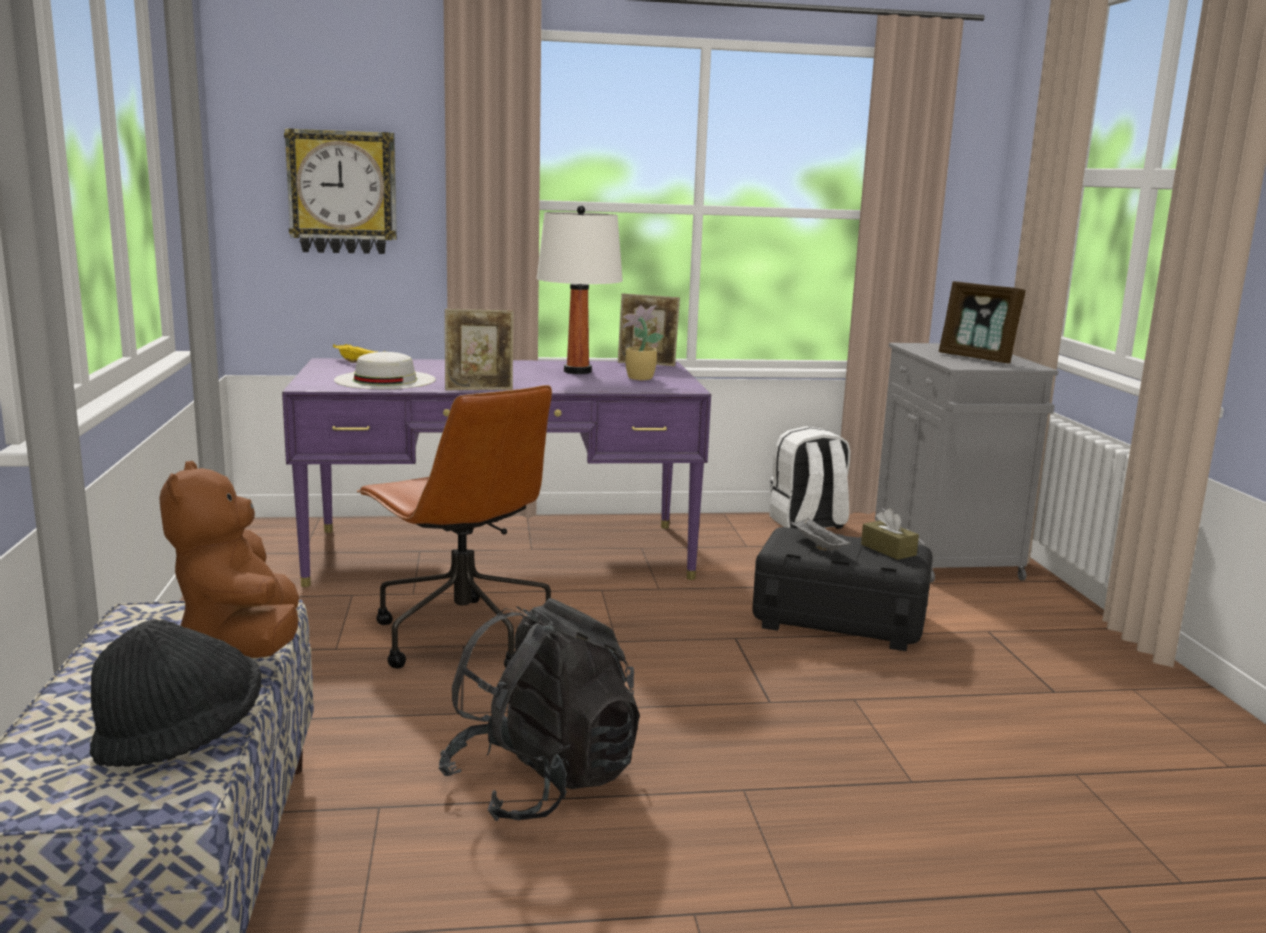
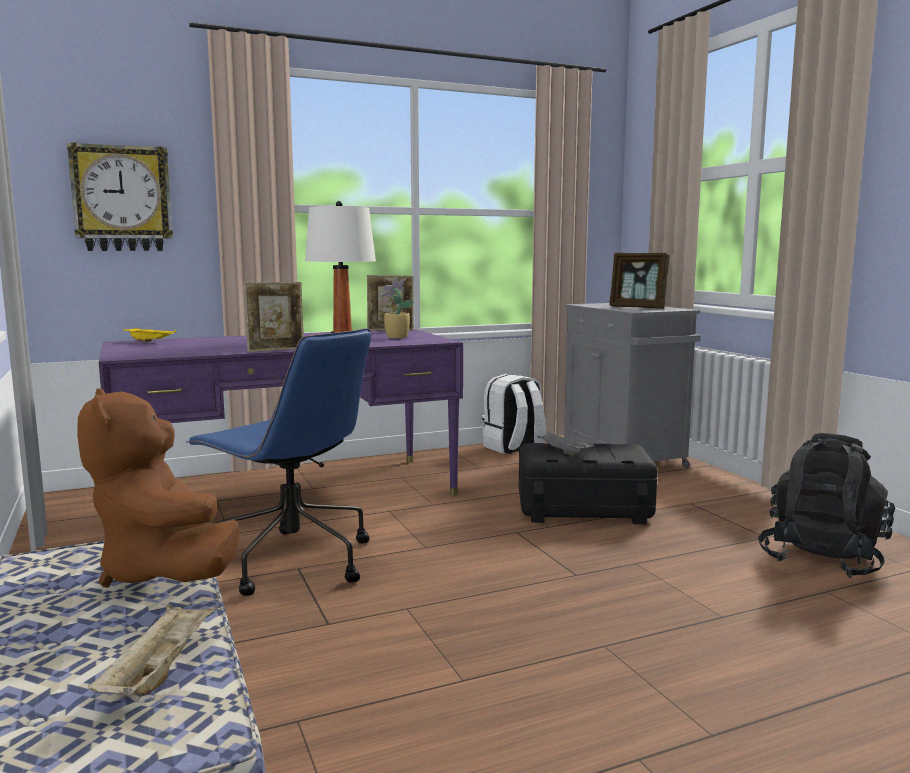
camera: 15 degrees left, 5 degrees down
(181, 737) = (159, 671): black hat -> beige tray
(385, 380) = (186, 350): white hat -> none
(461, 636) = (291, 561): brown office chair -> blue office chair
(542, 782) = (435, 670): black backpack -> black backpack (822, 559)
(888, 550) = (615, 449): brown tissue box -> none

